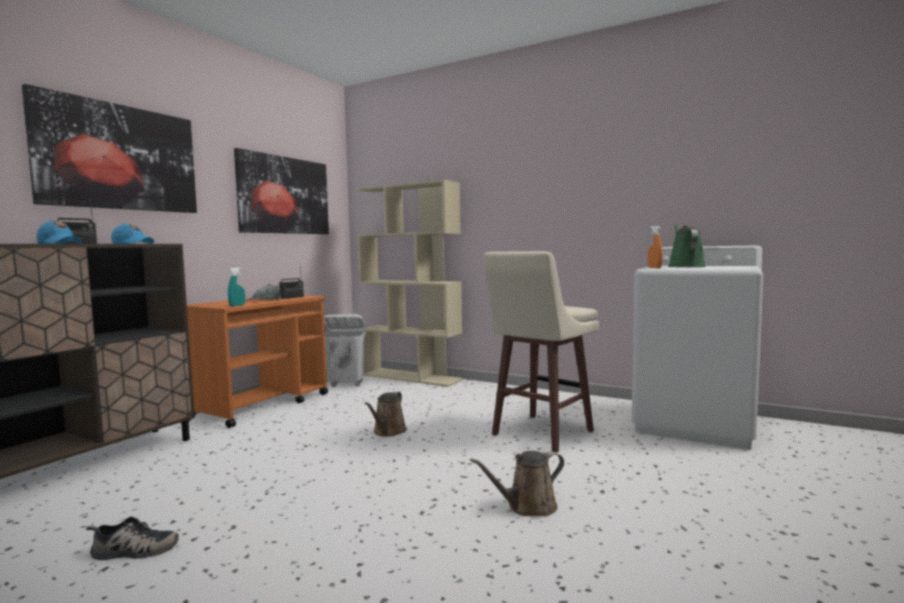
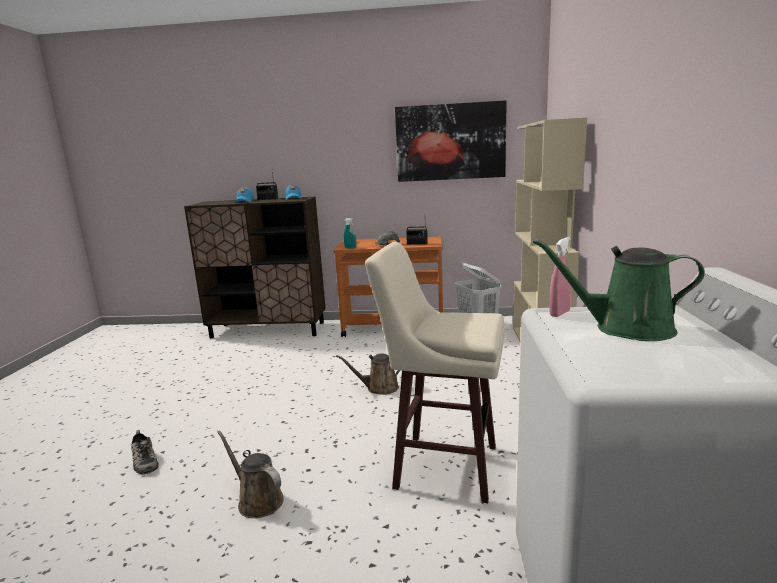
camera: 65 degrees right, 10 degrees up
(119, 157) = (302, 135): picture -> none
(133, 551) = (174, 384): shoe -> shoe (143, 460)
(654, 268) = (559, 313): orange spray bottle -> pink spray bottle
(685, 267) = (626, 329): green watering can -> green watering can turned 150 degrees counterclockwise

